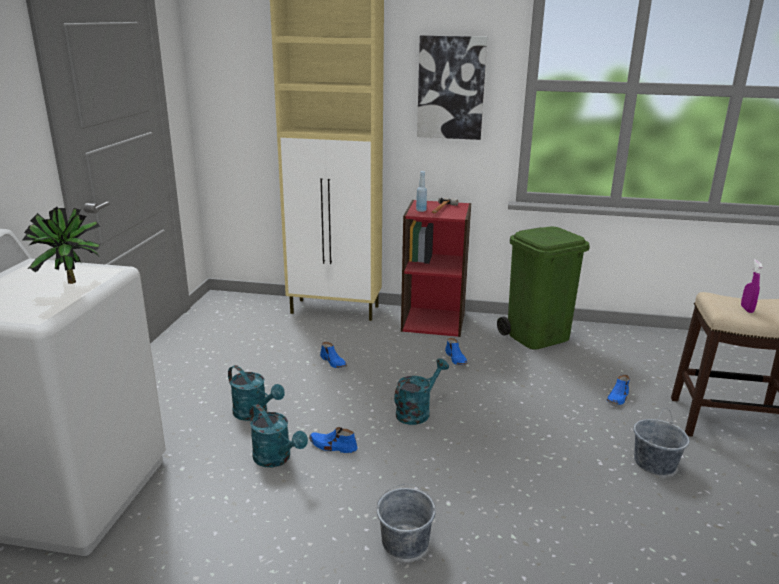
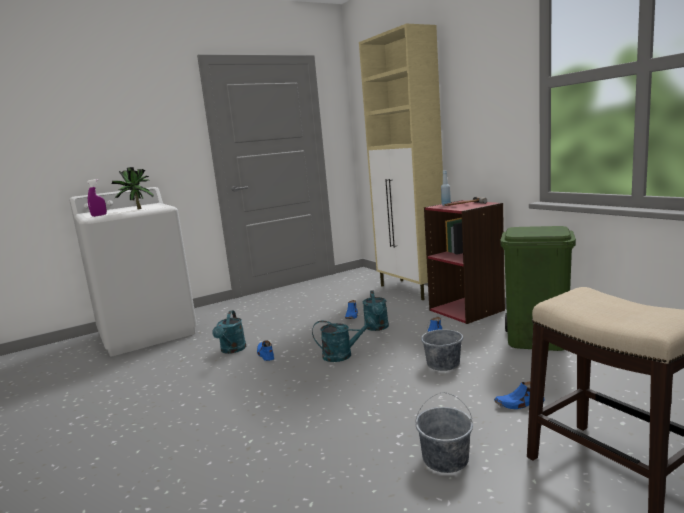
camera: 50 degrees right, 10 degrees down
(255, 413) = (265, 327): turquoise watering can -> turquoise watering can (377, 328)
(405, 542) = (201, 411): grey bucket -> grey bucket (443, 364)
(451, 88) = (484, 98): picture -> none
(746, 309) = (597, 307): purple spray bottle -> purple spray bottle (99, 215)

